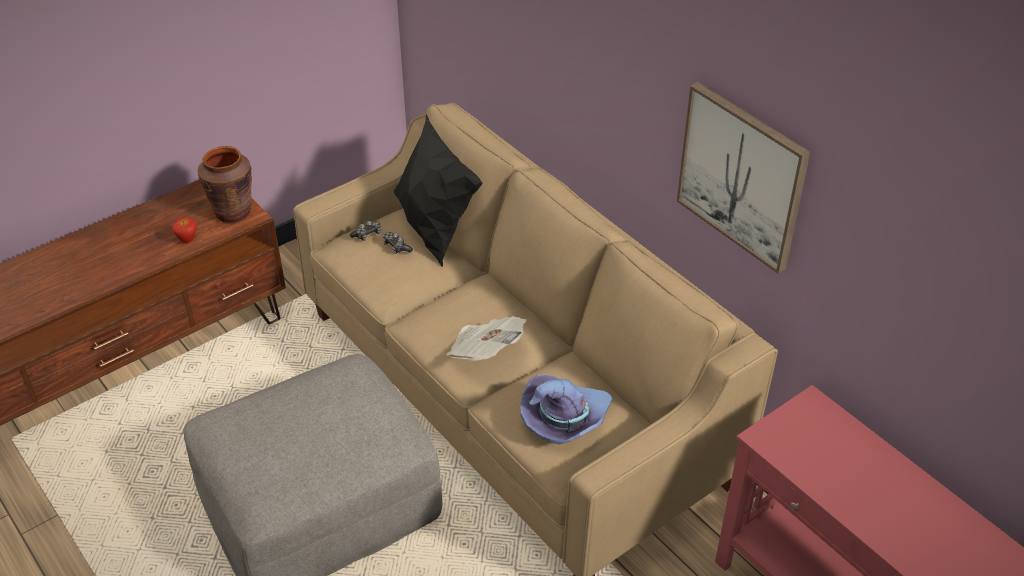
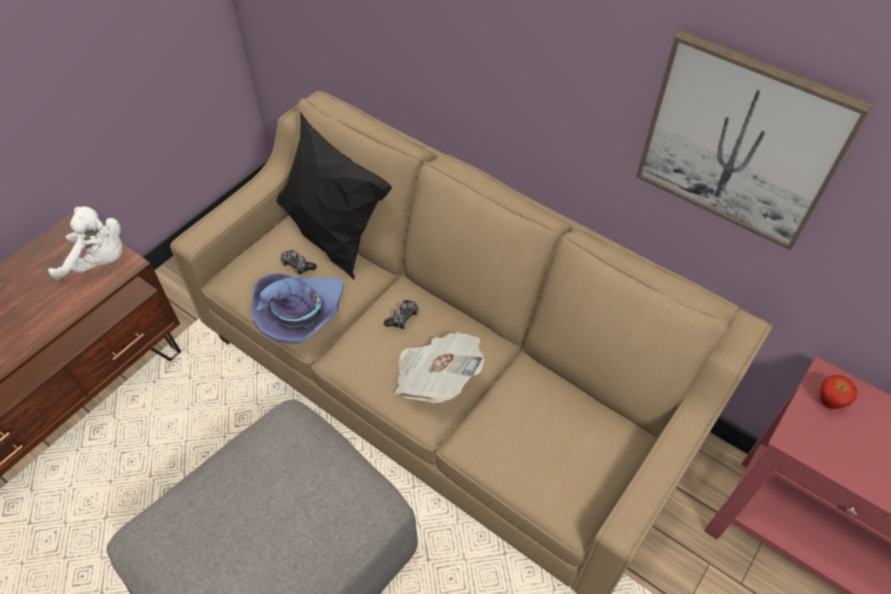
camera: 15 degrees left, 10 degrees up
(187, 240) = (53, 310): apple -> apple (828, 402)
(233, 212) = (99, 262): brown vase -> white plush toy
(367, 234) = (261, 257): game controller -> game controller (403, 318)
(564, 419) = (550, 445): purple hat -> purple hat (300, 314)

